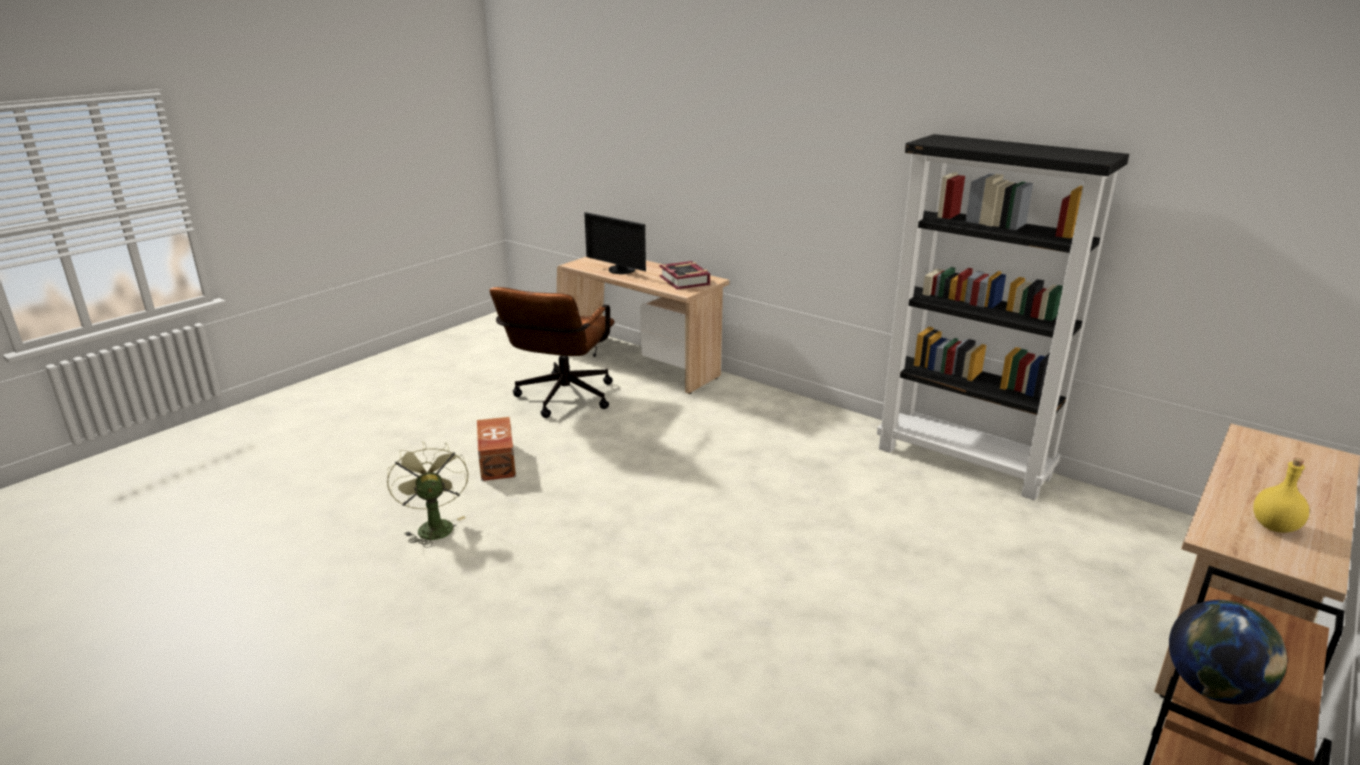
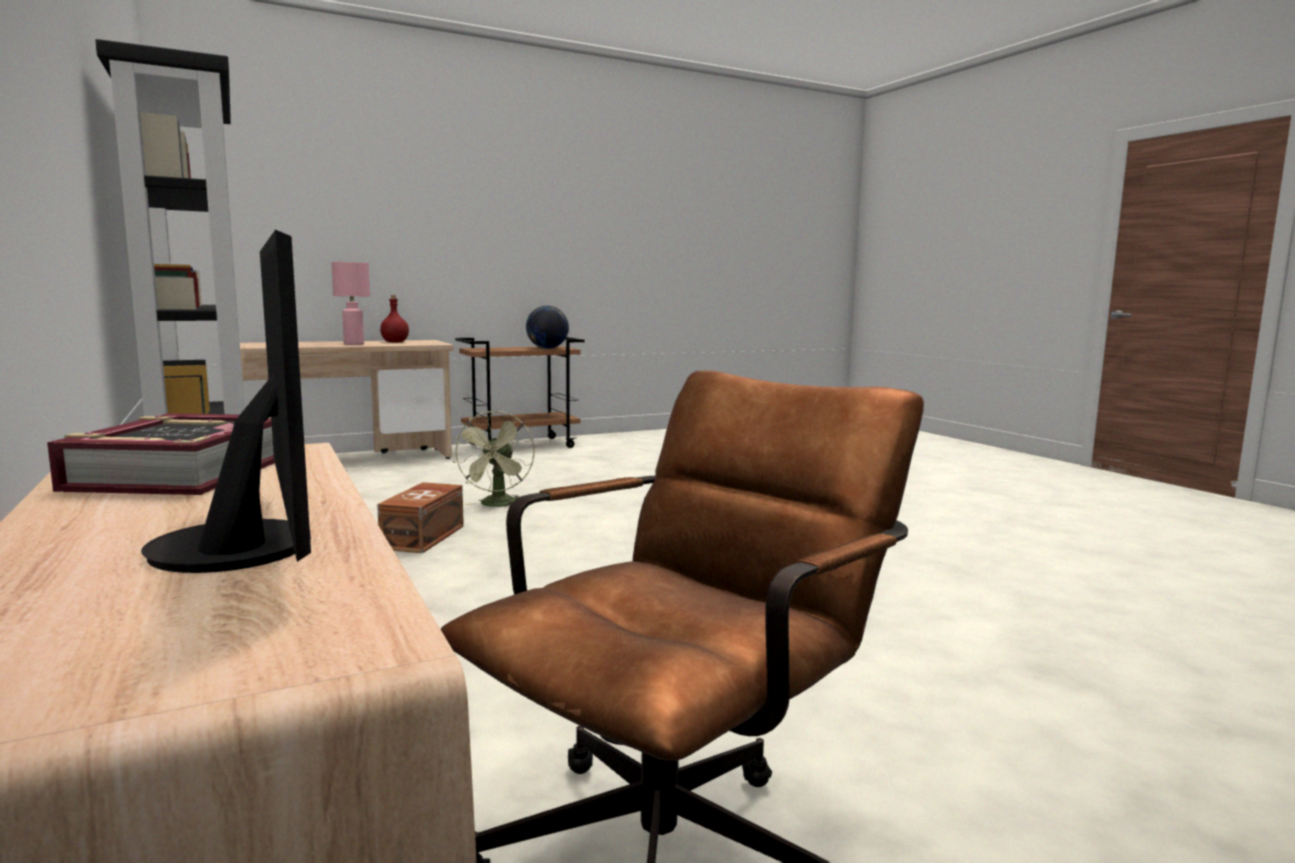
camera: 155 degrees left, 15 degrees down
(433, 526) = (984, 617): green fan -> green fan (498, 505)
(496, 462) = (894, 690): brown storage box -> brown storage box (425, 537)
(1248, 487) = (354, 344): none -> pink table lamp
(1274, 527) = (395, 342): yellow bottle -> red bottle

